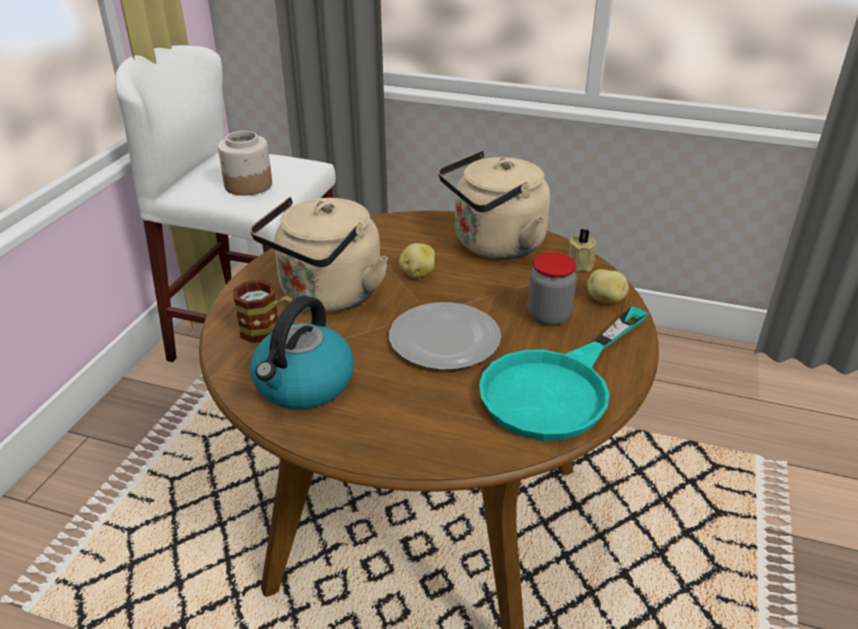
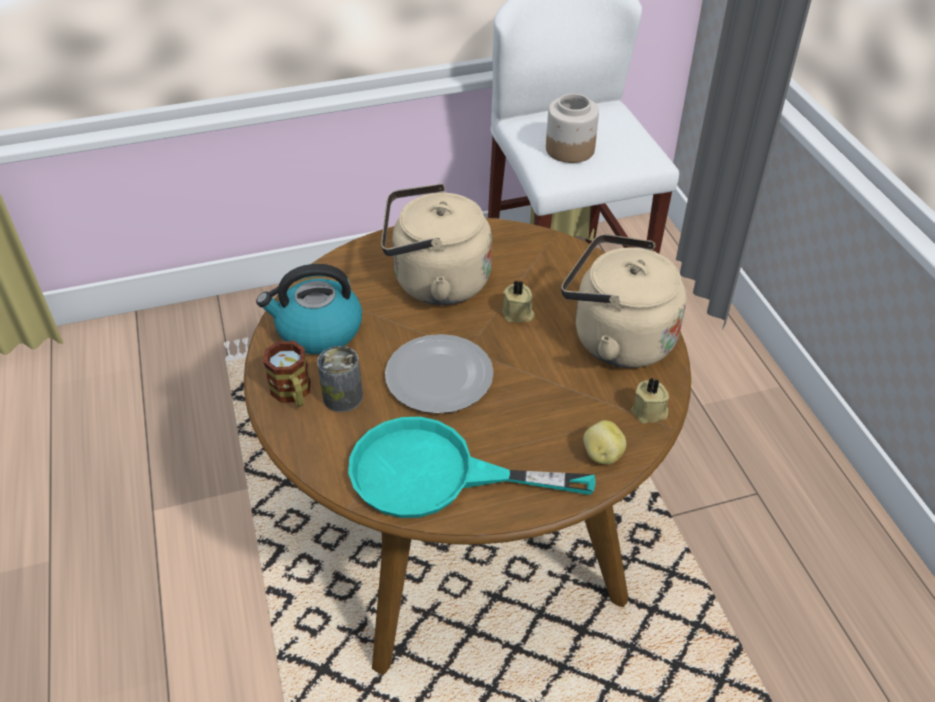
camera: 55 degrees right, 10 degrees up
(269, 331) = (363, 279): mug -> mug (293, 394)
(410, 403) = (343, 397): none -> can
(417, 273) = (518, 314): potato -> beige candle
(548, 316) = (534, 426): jar -> none

